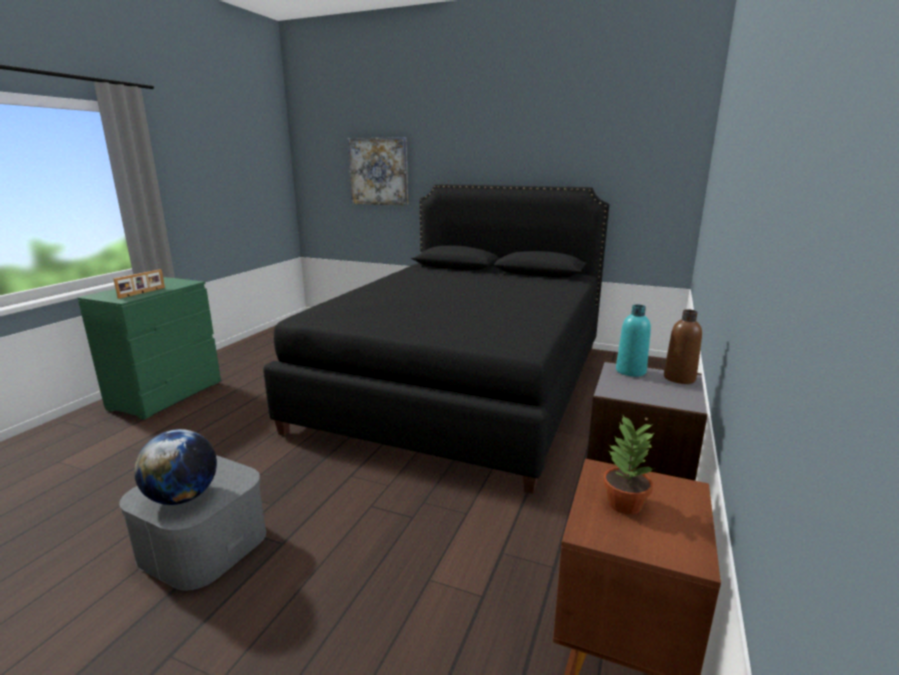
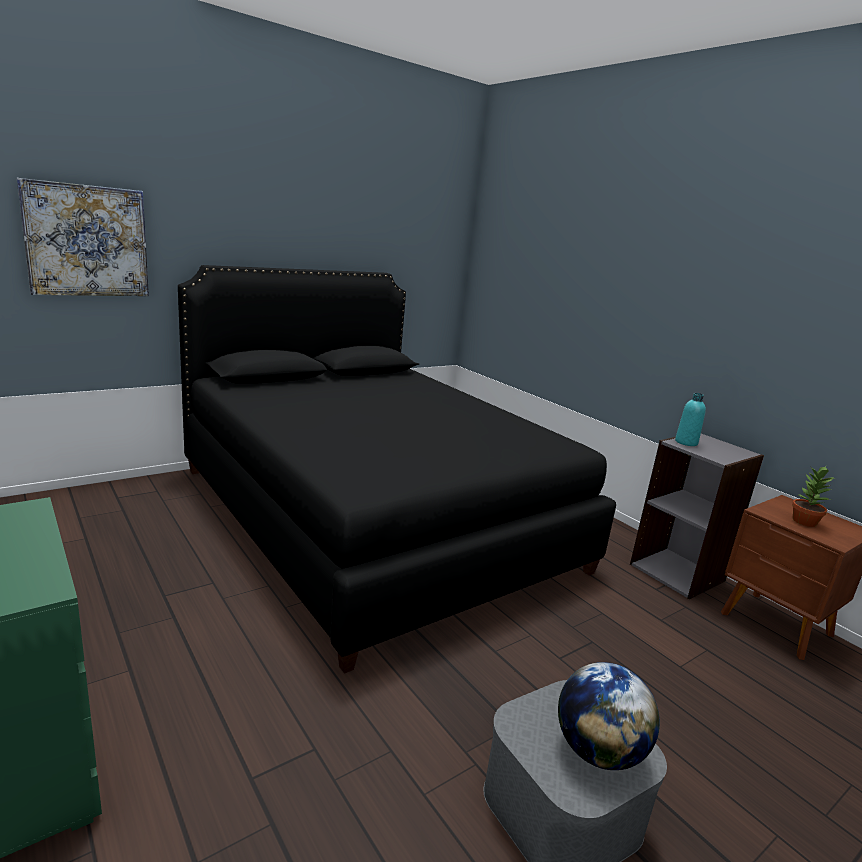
camera: 60 degrees left, 0 degrees up
(142, 293) = (21, 563): picture frame -> none
(679, 378) = (704, 438): brown bottle -> none

